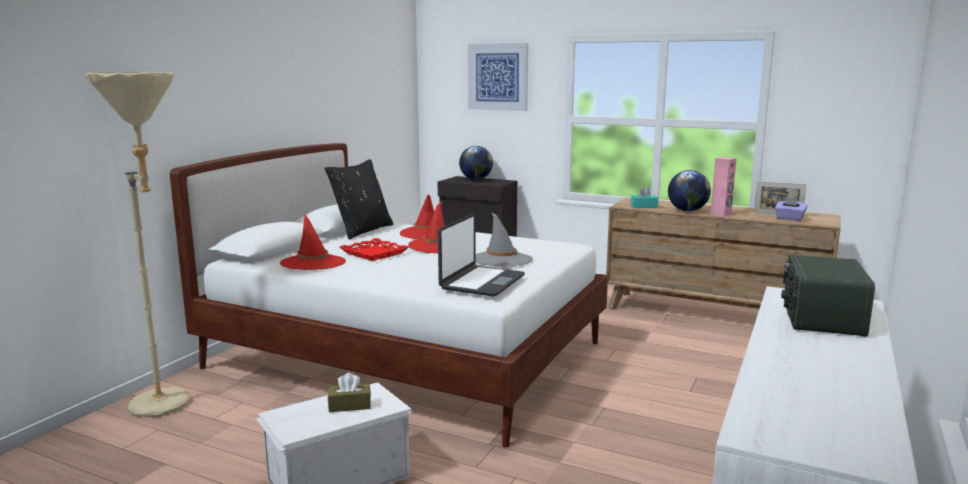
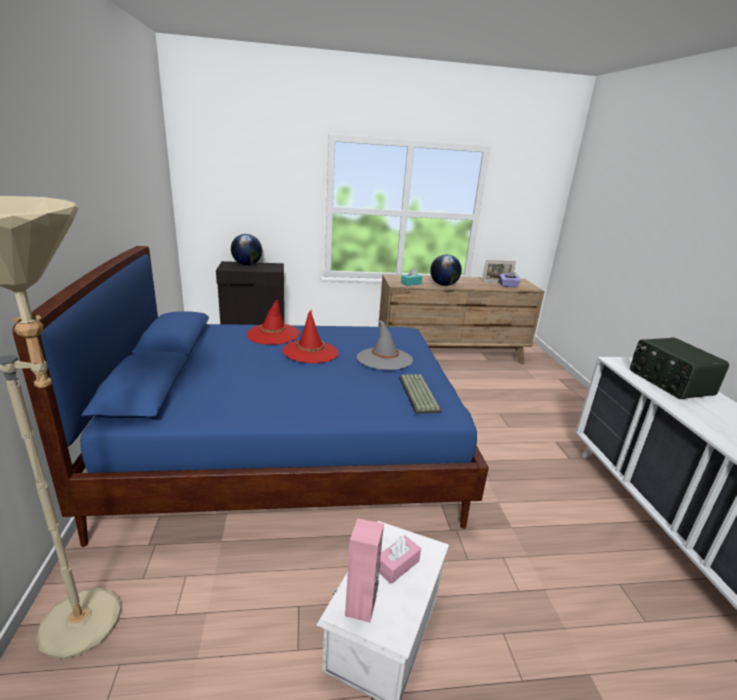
camera: 35 degrees left, 10 degrees up
(313, 263) = (223, 402): red hat -> none
(349, 405) = (397, 565): brown tissue box -> pink tissue box
(362, 230) = (206, 341): black pillow -> none
(373, 253) = (267, 374): red tray -> none
(408, 354) = (288, 453): white bed -> blue bed
(481, 282) = (417, 394): laptop -> keyboard
(498, 77) = (260, 168): picture -> none
(721, 214) = (467, 286): pink speaker -> pink speaker (361, 606)

